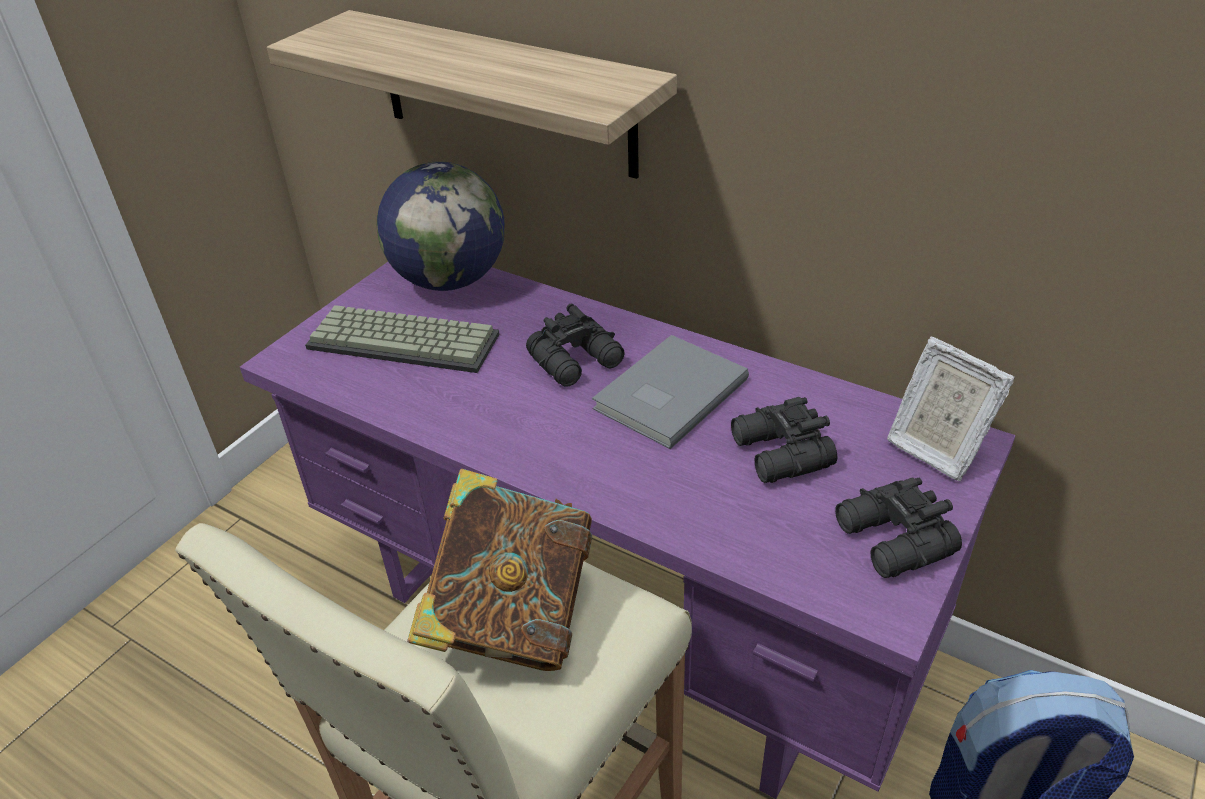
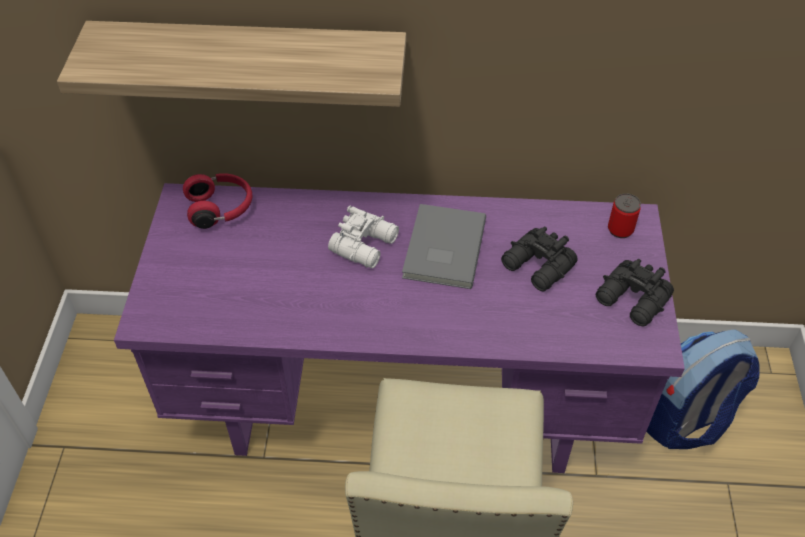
camera: 30 degrees left, 10 degrees up
(406, 340) = (228, 271): keyboard -> none
(450, 280) = (221, 208): globe -> red headphones
(510, 617) = (446, 440): book -> none
(578, 361) = (366, 244): black binoculars -> white binoculars
(935, 448) = (620, 229): picture frame -> can

